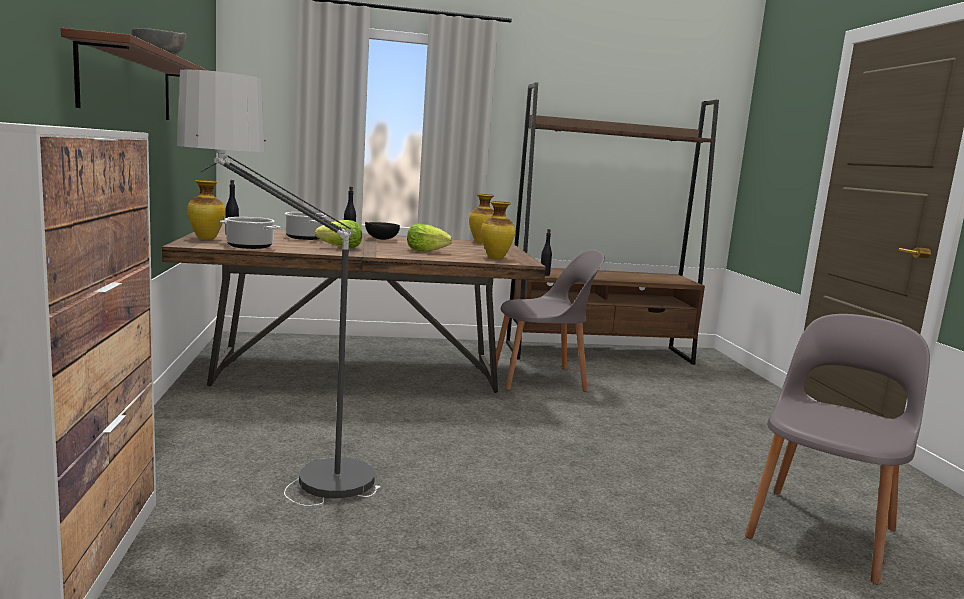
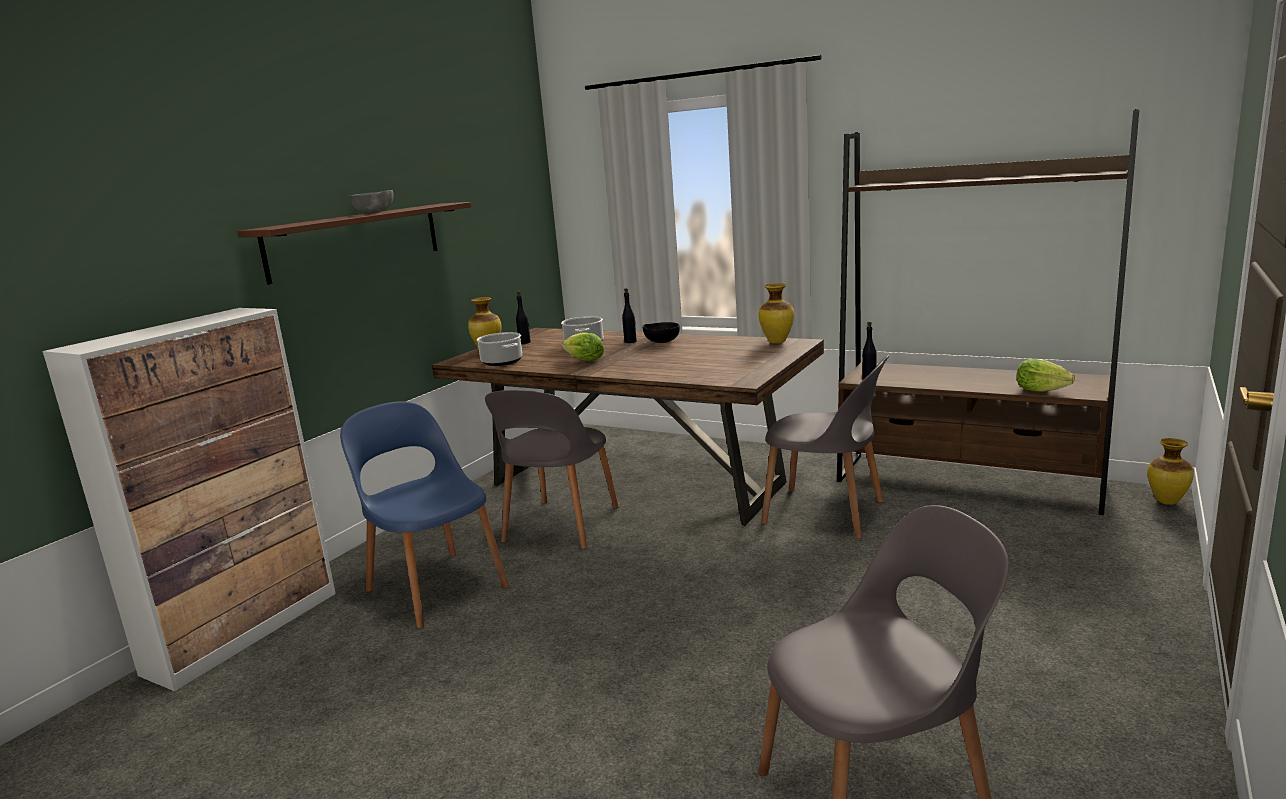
camera: 40 degrees right, 5 degrees up
(278, 476) = (435, 587): floor lamp -> blue chair
(335, 410) = (560, 526): none -> grey chair
(426, 251) = (666, 363): lettuce -> lettuce (1040, 390)
(496, 258) = (725, 373): vase -> vase (1167, 501)

